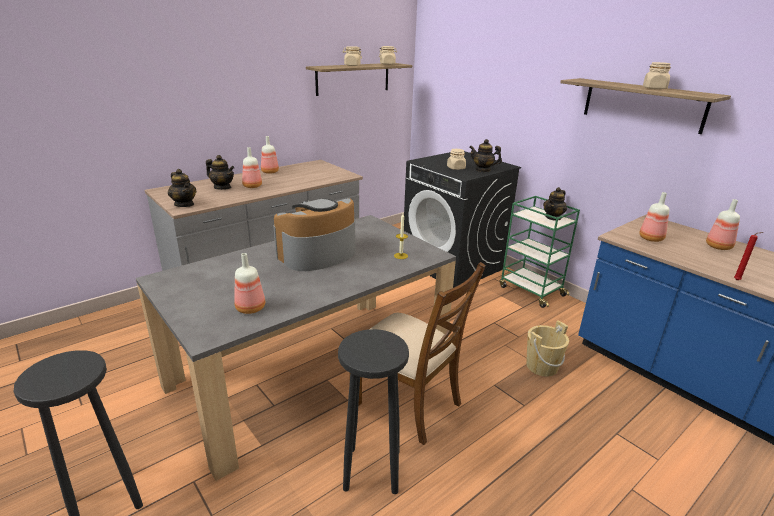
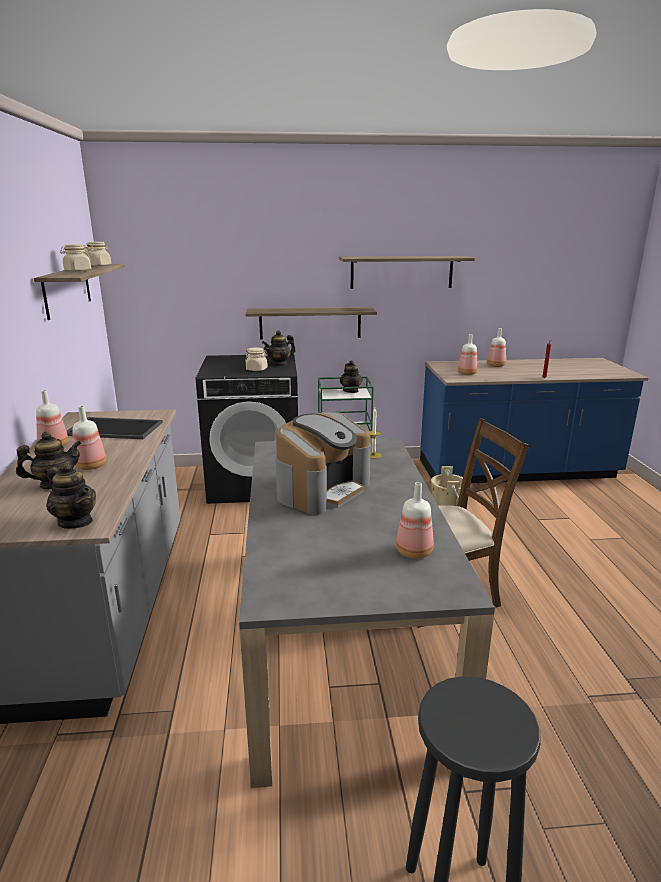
camera: 55 degrees left, 5 degrees down
(184, 204) = (75, 522): teapot -> teapot turned 45 degrees clockwise
(310, 174) = (116, 428): none -> tray
(317, 255) = (322, 489): coffee machine -> coffee machine turned 135 degrees counterclockwise
(372, 470) = (516, 647): black stool -> none
(541, 141) = (310, 323): none -> shelf
(654, 88) = (420, 256): beige jar -> none

